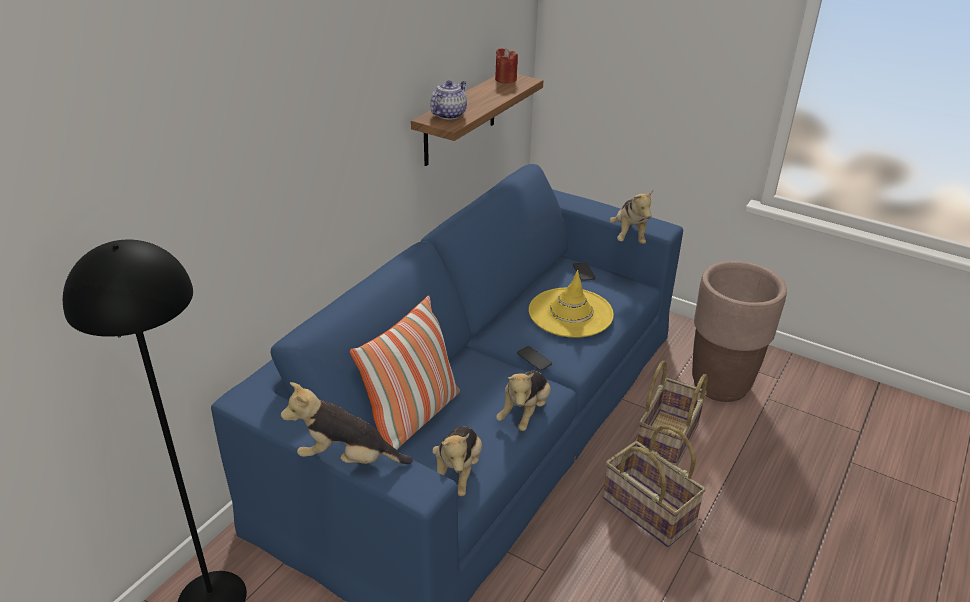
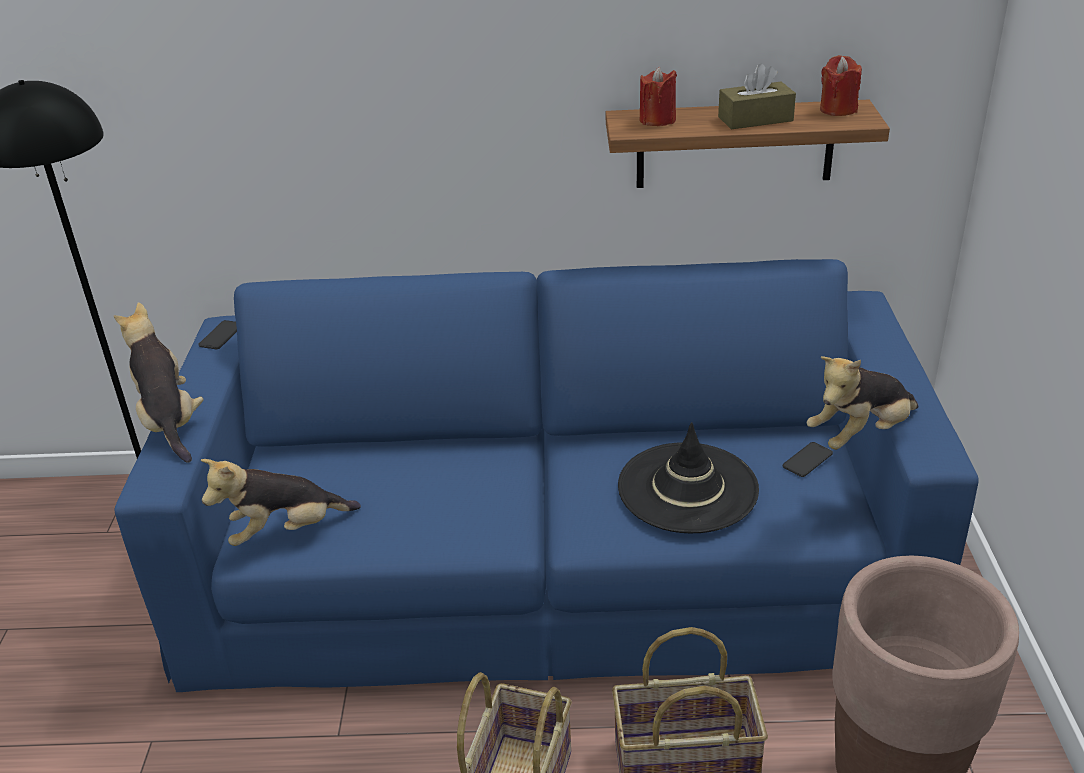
camera: 60 degrees right, 0 degrees up
(413, 418) = (352, 459): pillow -> none
(449, 114) = (657, 120): teapot -> red candle
(487, 97) = (755, 119): none -> brown tissue box
(525, 413) = (441, 539): plush toy -> none
(534, 358) = (555, 500): phone -> phone (221, 335)
(570, 313) = (688, 488): yellow hat -> black hat

